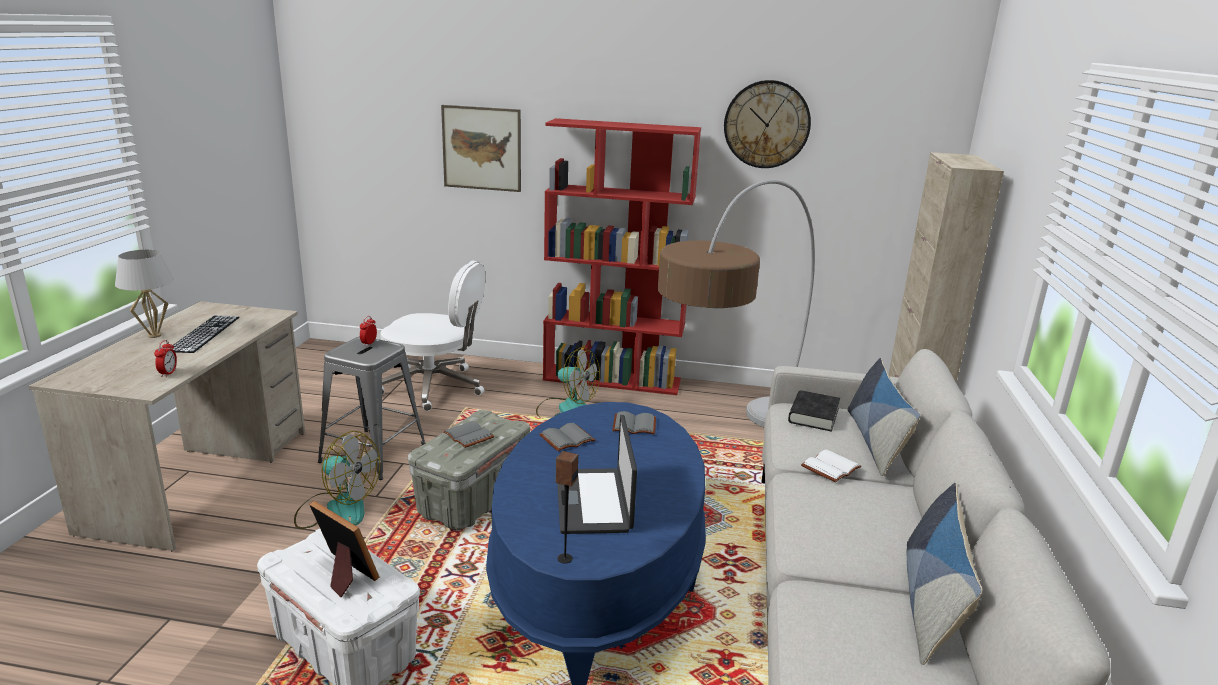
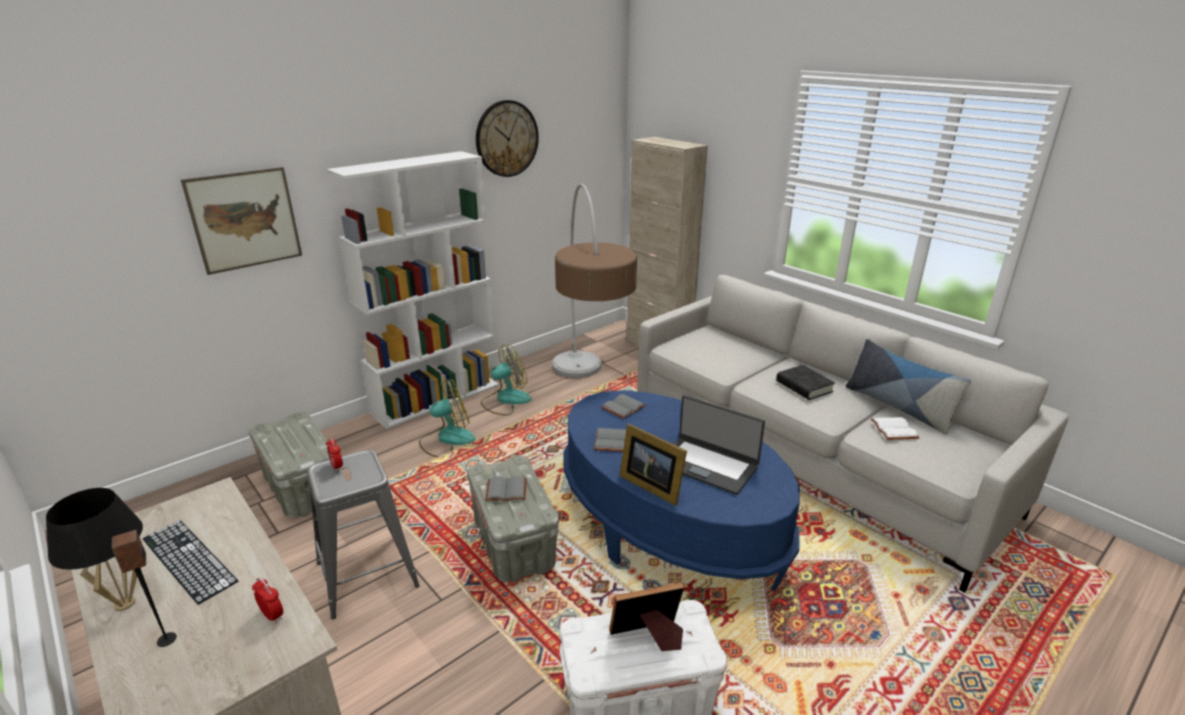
camera: 50 degrees left, 5 degrees up
(154, 335) = (125, 604): white table lamp -> black table lamp
(336, 509) = (432, 635): fan -> fan (505, 400)
(434, 387) = (304, 489): white office chair -> grey storage box
(520, 481) = (651, 484): none -> picture frame
(564, 558) = (767, 505): speaker -> speaker (166, 640)
(613, 379) = (437, 399): red bookcase -> white bookcase
(813, 415) = (689, 345): black book -> black book (804, 386)
(830, 466) = (750, 369): white book -> white book (892, 429)
(875, 441) = (737, 344): pillow -> none

